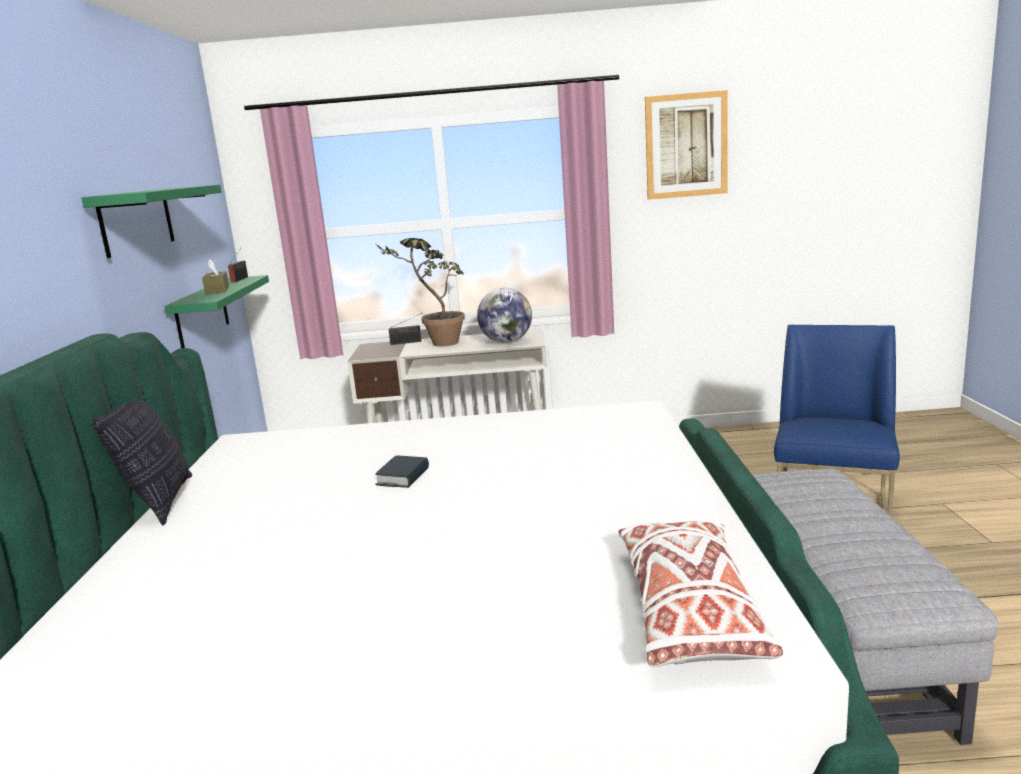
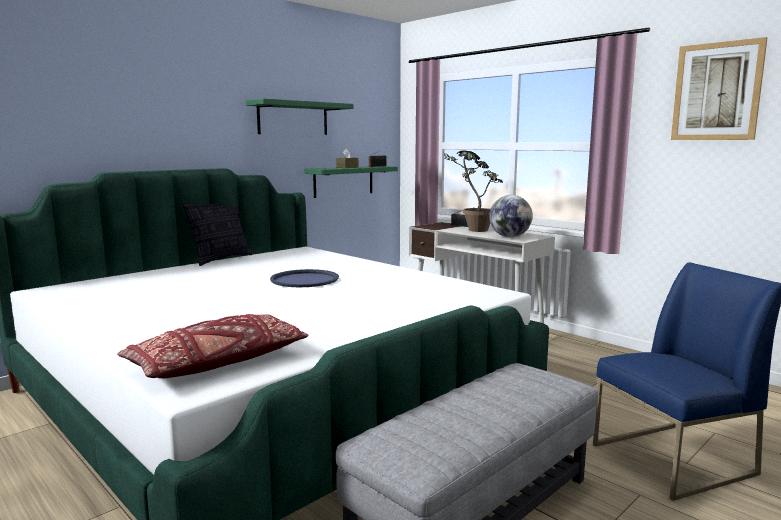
camera: 45 degrees right, 5 degrees down
(403, 477) = (304, 279): book -> blue tray
(690, 611) = (217, 363): white pillow -> red pillow

